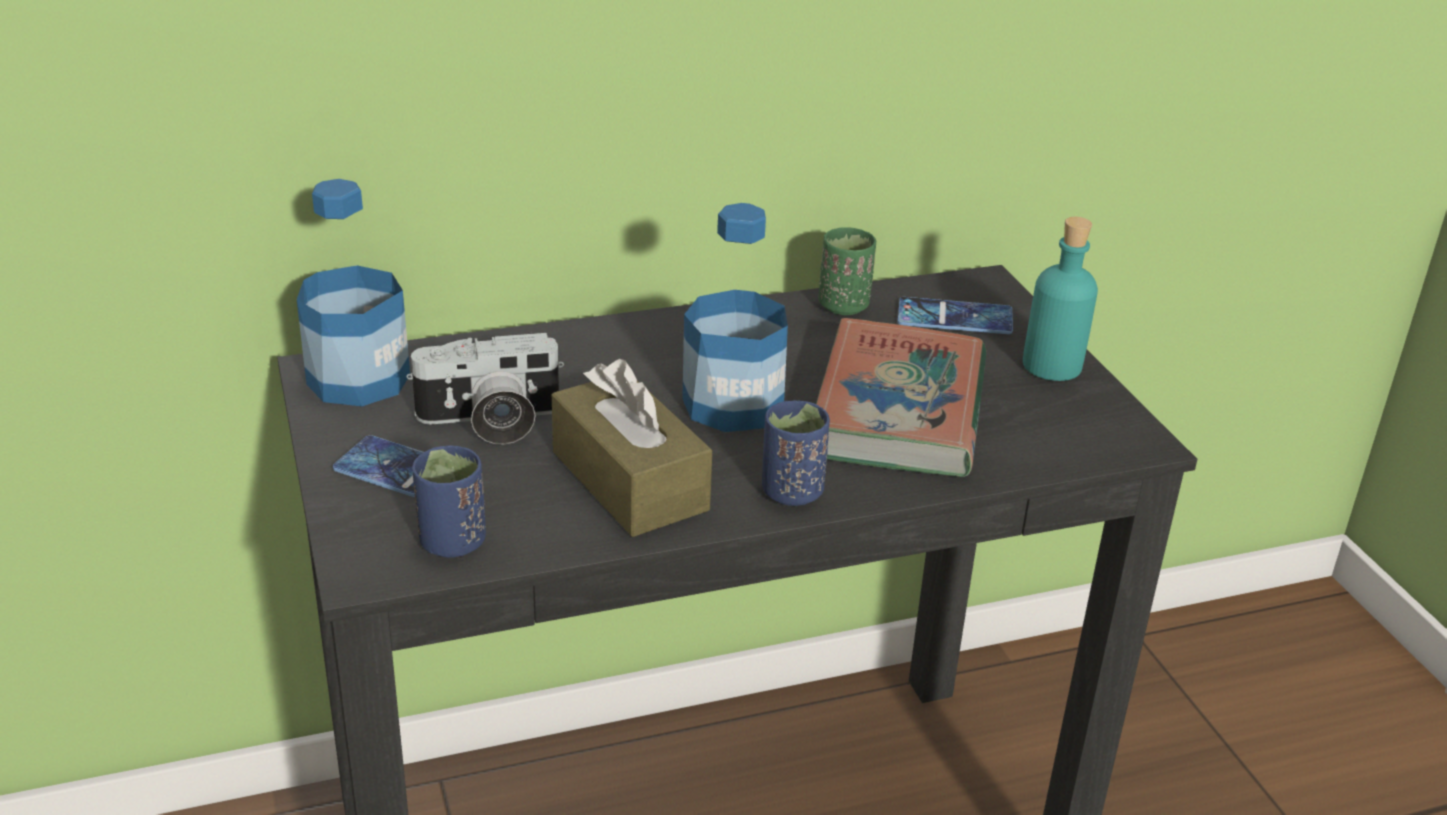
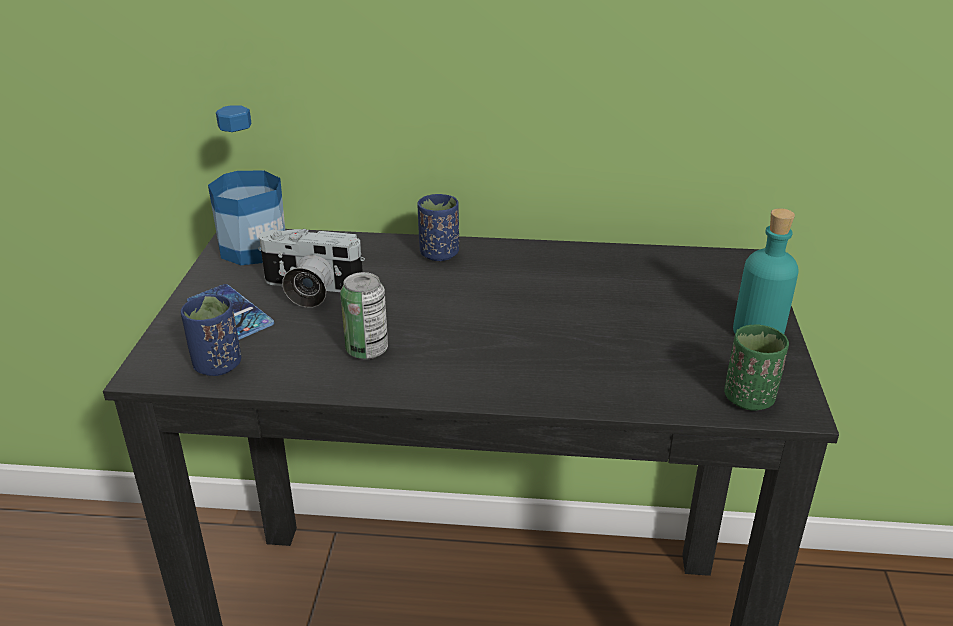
camera: 25 degrees right, 0 degrees up
(629, 481) = (367, 350): brown tissue box -> can
(732, 404) = (483, 312): bottle -> none
(792, 492) = (475, 384): blue cup -> blue cup (439, 254)
(843, 305) = (620, 258): green cup -> green cup (749, 398)
(899, 411) = (605, 341): book -> none
(954, 317) = (702, 281): phone -> none

